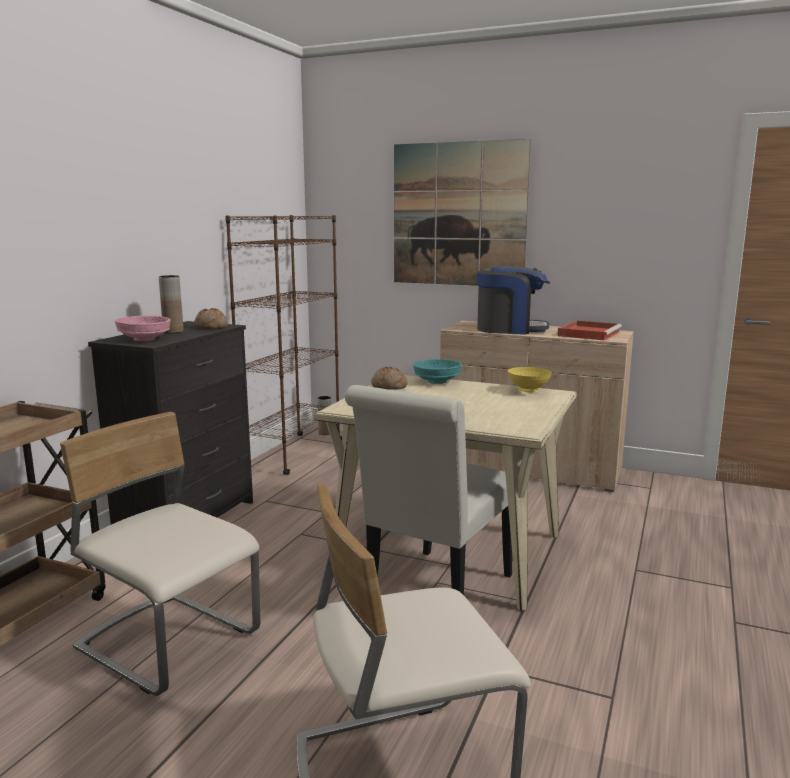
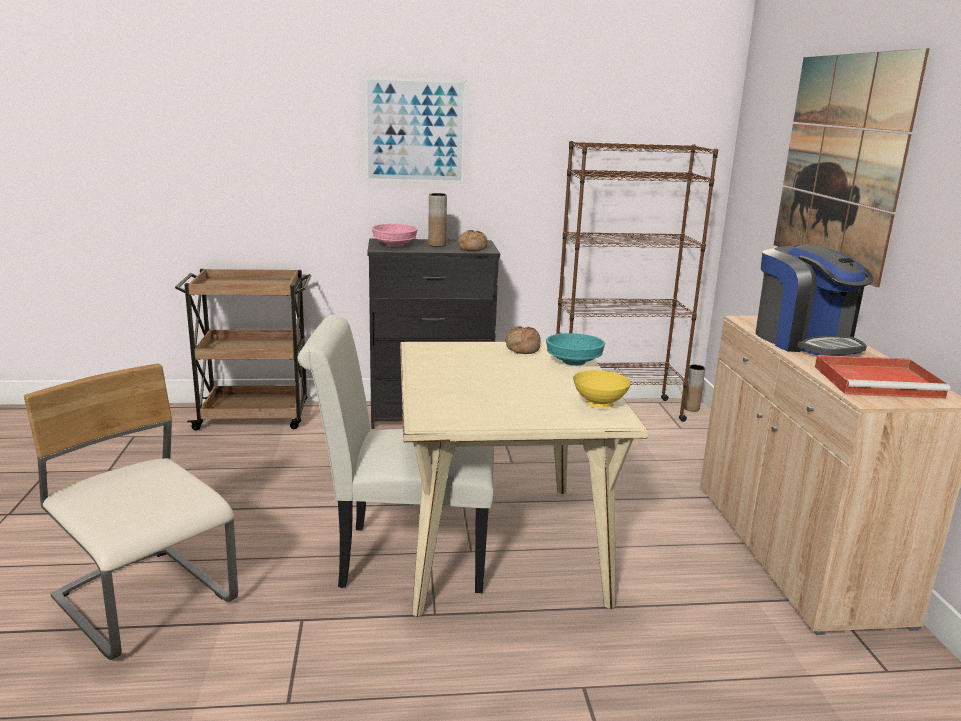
camera: 60 degrees right, 5 degrees up
(110, 210) = (415, 131): none -> picture
(169, 642) = (258, 469): beige chair -> none

